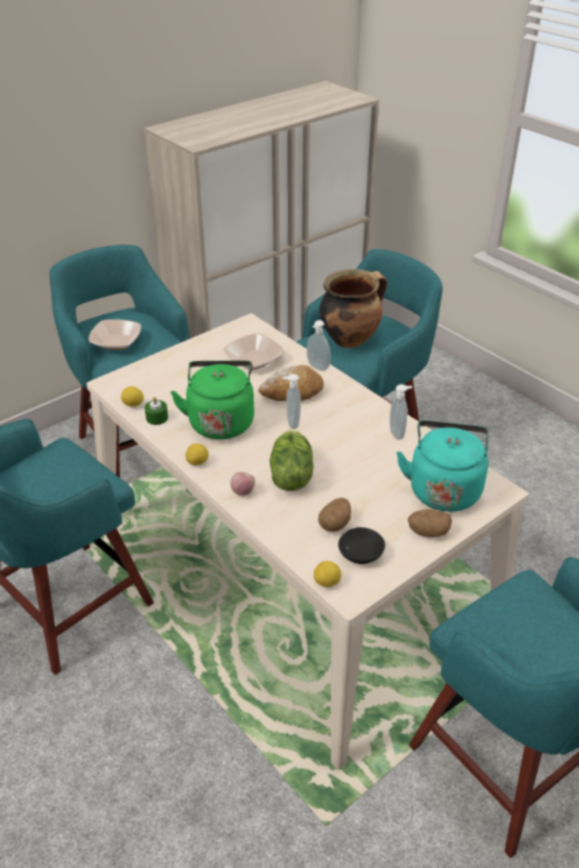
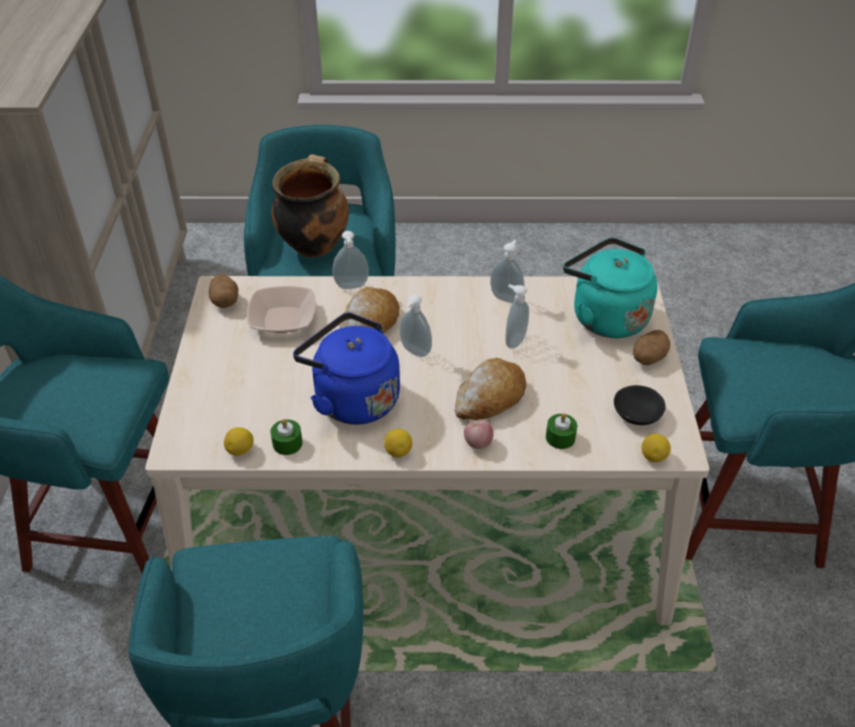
camera: 50 degrees left, 5 degrees up
(116, 342) = (74, 408): bowl -> none
(220, 421) = (352, 398): green kettle -> blue kettle
(290, 476) = (490, 397): lettuce -> bread
(291, 526) = (560, 437): none -> green candle
(335, 524) = (584, 407): potato -> potato (225, 301)
(359, 458) = (514, 340): none -> soap dispenser

